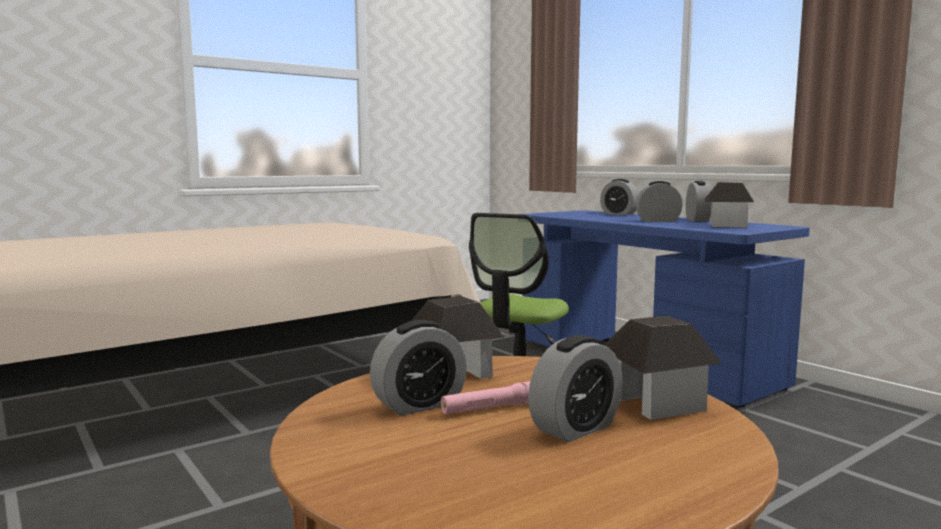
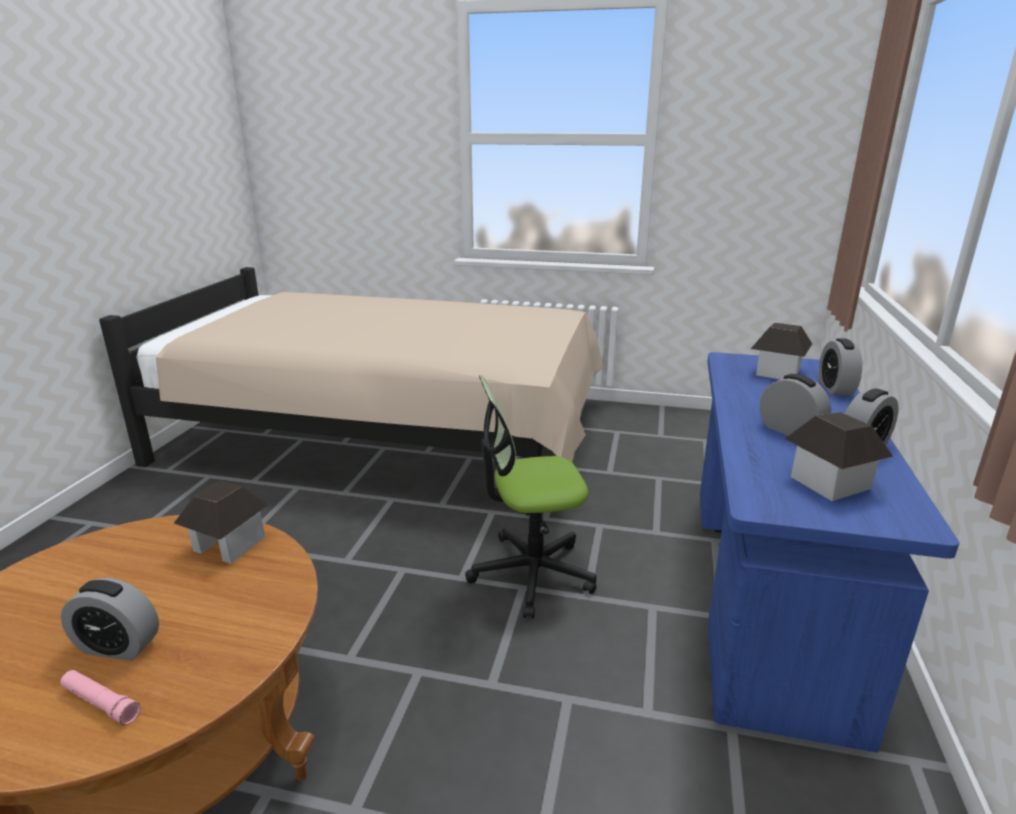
camera: 50 degrees right, 15 degrees up
(419, 405) = (142, 563): alarm clock -> none
(489, 408) = (148, 592): pink flashlight -> pink flashlight (101, 703)
(656, 403) = (204, 666): toy house -> toy house (777, 372)

